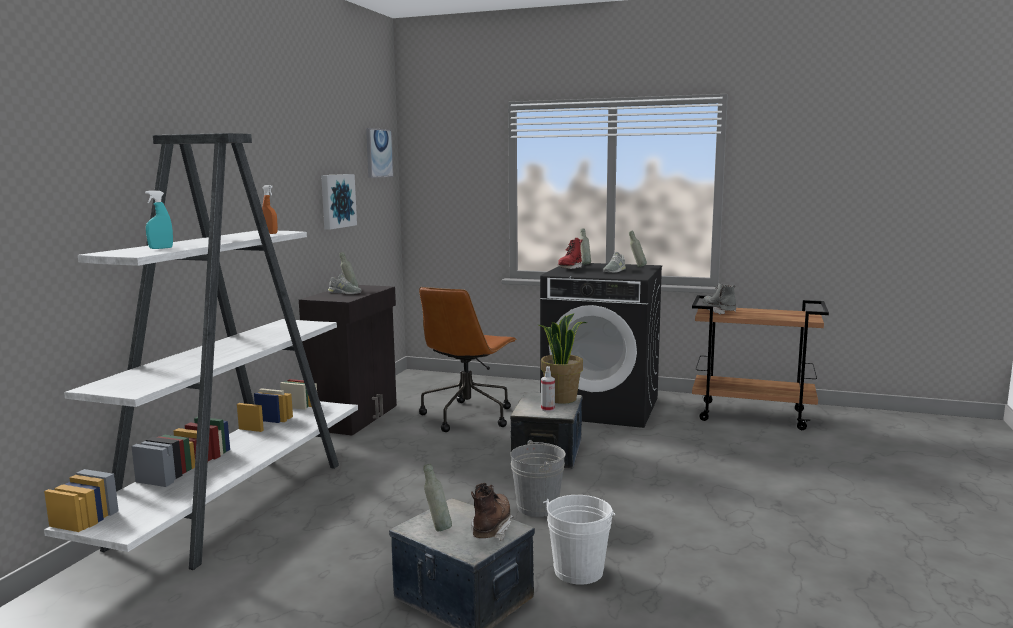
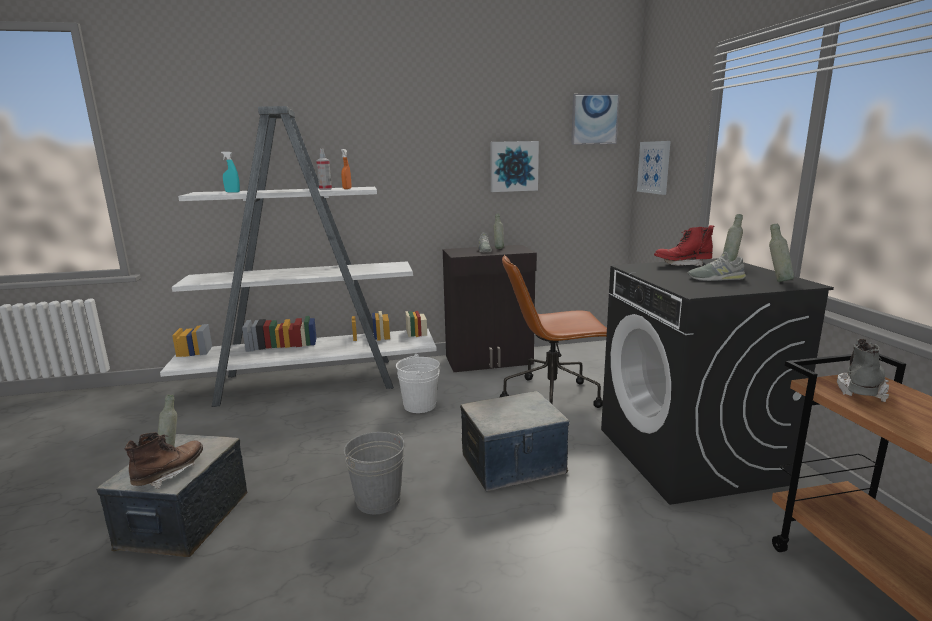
camera: 60 degrees right, 5 degrees up
(436, 198) = (654, 167): none -> picture
(491, 529) = (170, 474): brown boot -> brown boot turned 45 degrees counterclockwise
(547, 409) = (497, 415): spray bottle -> spray bottle (325, 189)
(561, 398) = (539, 413): potted plant -> none
(578, 571) = (248, 570): white bucket -> white bucket (419, 405)

